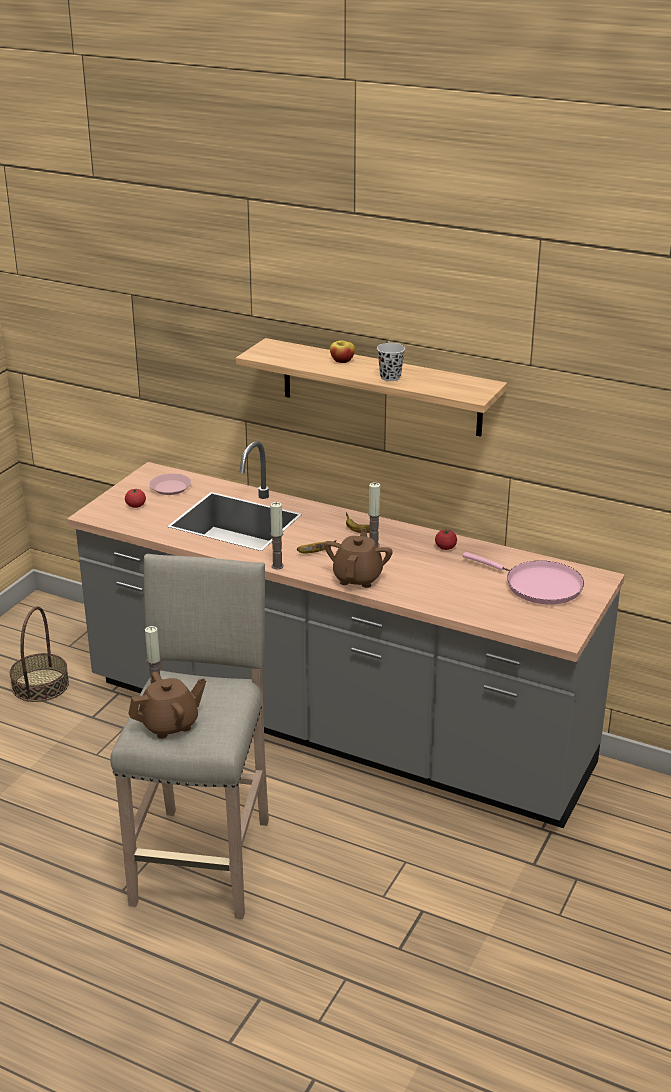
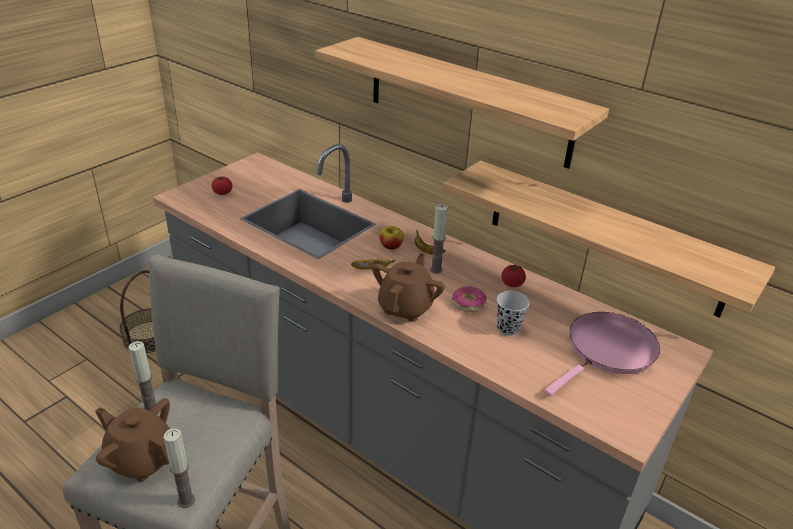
camera: 10 degrees right, 5 degrees up
(170, 487) = (264, 179): pink plate -> none
(170, 724) = (142, 459): brown teapot -> brown teapot turned 135 degrees counterclockwise
(277, 566) = (326, 279): candle -> candle (186, 500)
(342, 361) = (426, 65): apple -> apple (391, 246)
(390, 377) = (472, 87): black cup -> black cup (508, 328)
(411, 567) = (468, 303): none -> donut
(520, 492) = (604, 237): none -> shelf
(538, 586) = (608, 351): pink frying pan -> pink frying pan turned 90 degrees counterclockwise

